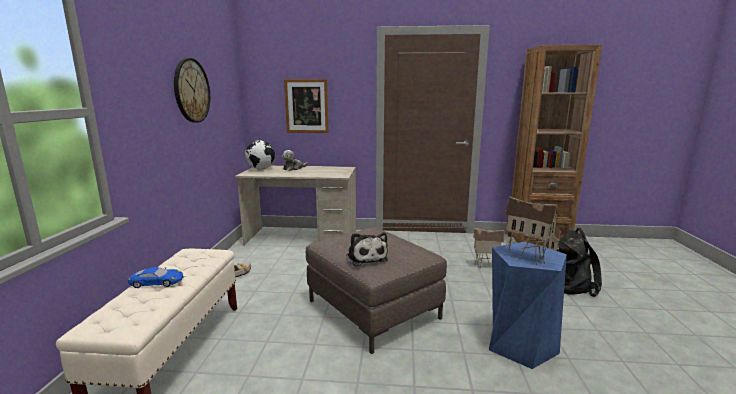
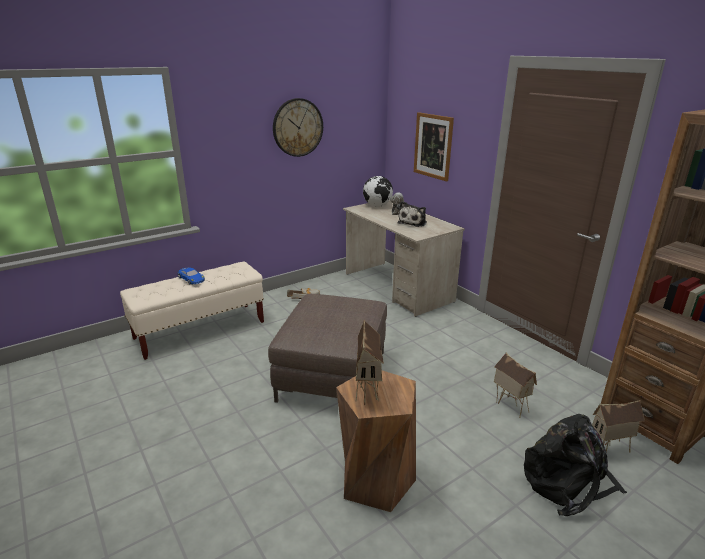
camera: 50 degrees right, 10 degrees up
(366, 258) = (305, 323): plush toy -> plush toy (413, 222)
(520, 344) = (376, 479): blue stool -> brown stool

